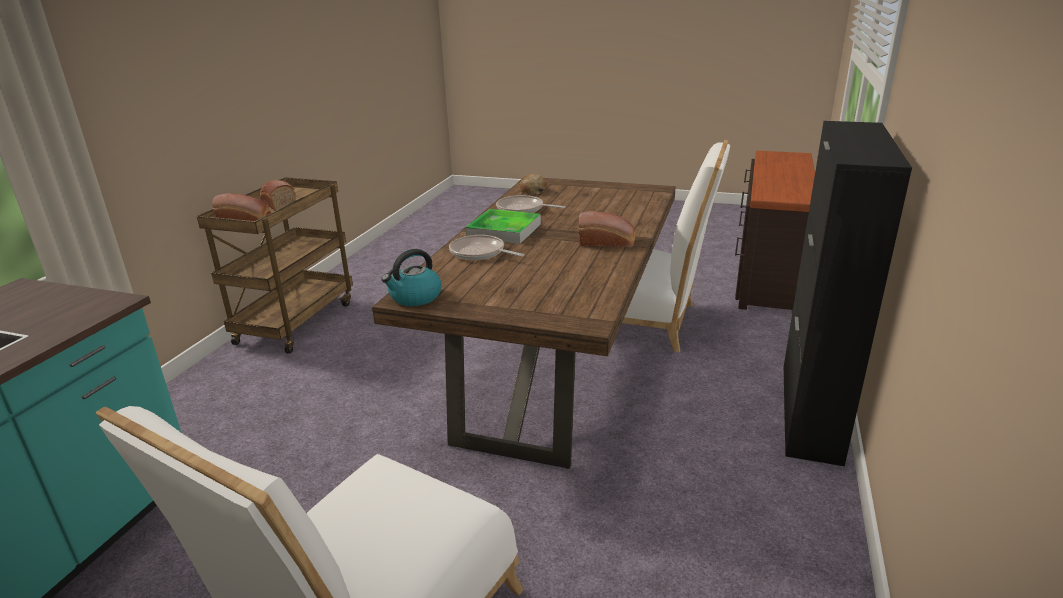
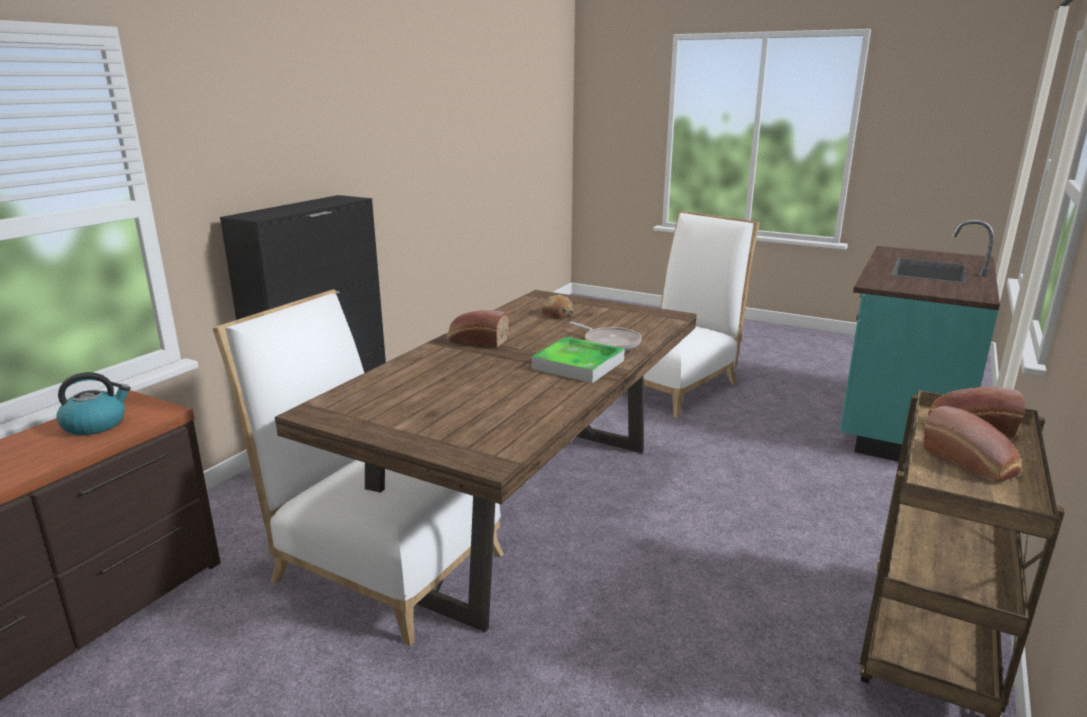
camera: 170 degrees left, 5 degrees down
(415, 297) = (664, 315): kettle -> kettle (96, 424)
(522, 209) = (543, 393): frying pan -> none
(533, 191) = (508, 432): bread -> bread (558, 314)

